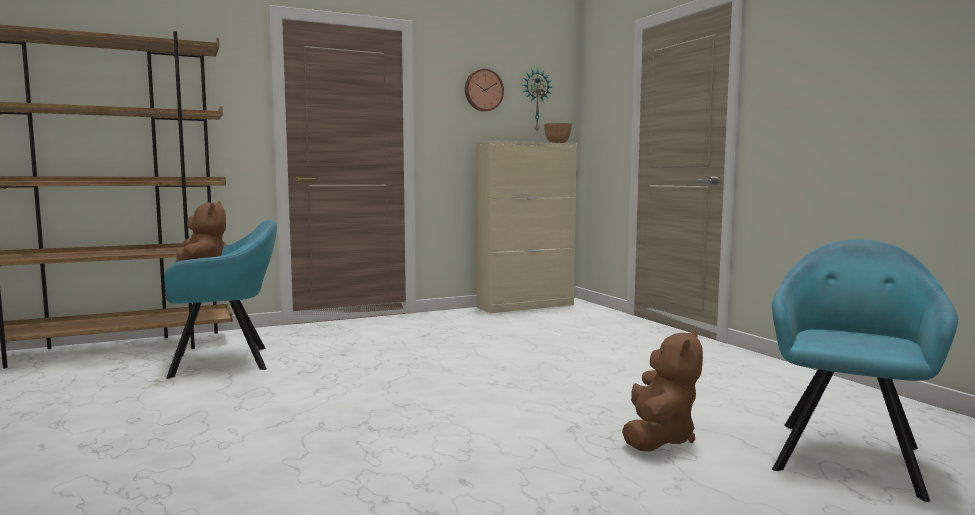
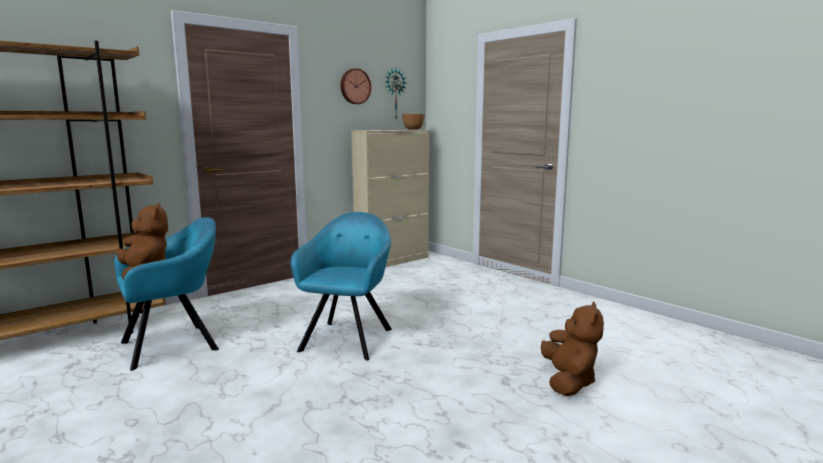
camera: 15 degrees left, 5 degrees up
(847, 455) = (692, 379): turquoise armchair -> turquoise armchair (348, 338)

